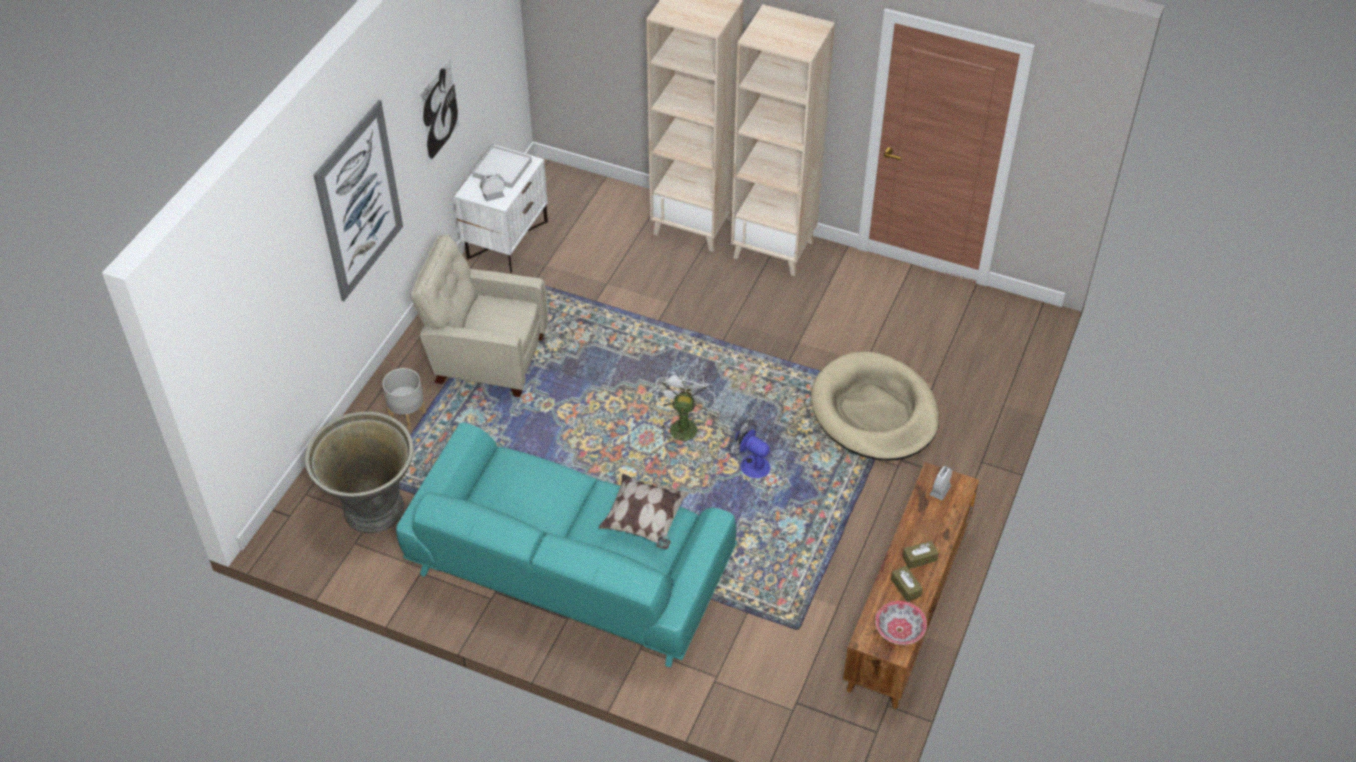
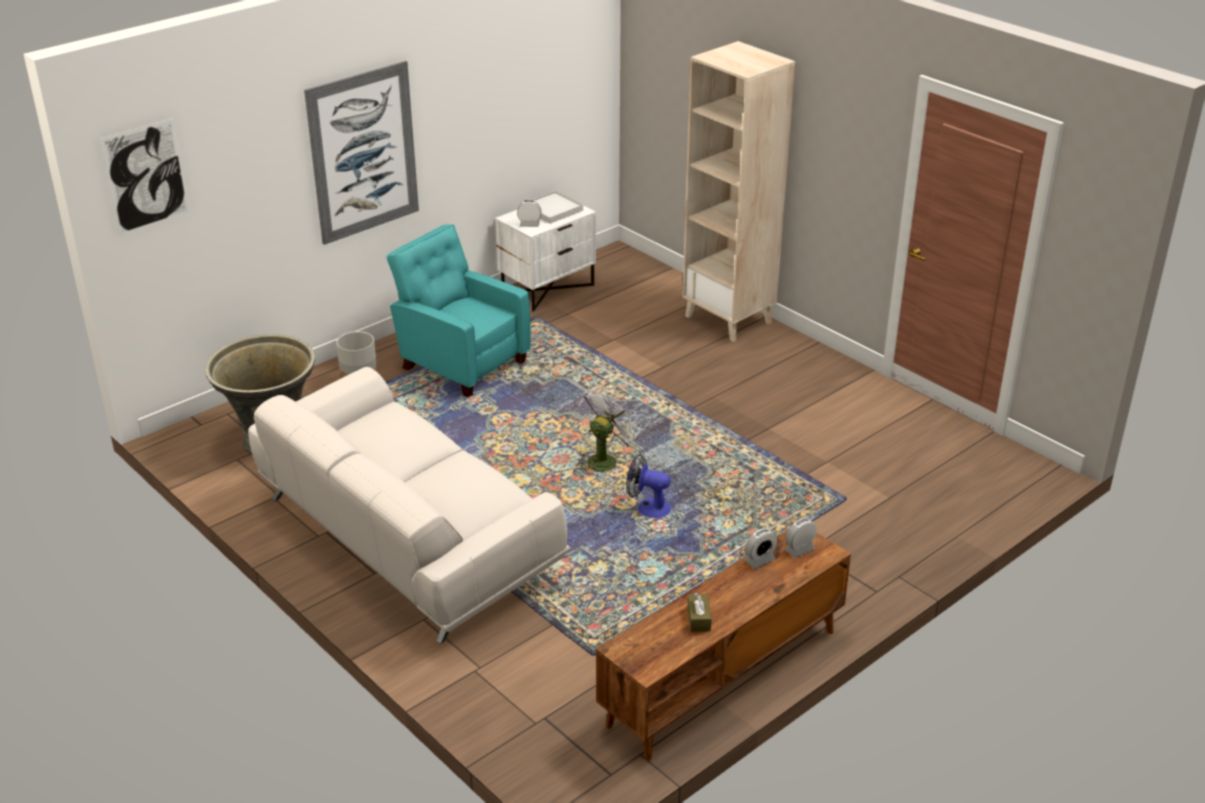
camera: 25 degrees right, 15 degrees down
(439, 110) = (489, 117): picture -> picture (146, 176)
(486, 358) = (461, 363): beige armchair -> turquoise armchair
(569, 571) = (406, 537): turquoise sofa -> white sofa
(644, 521) = (476, 489): pillow -> none
(750, 464) = (647, 507): fan -> fan turned 45 degrees counterclockwise
(774, 249) = (795, 354): beige bookcase -> none
(874, 411) = (808, 502): beige dog bed -> none
(899, 629) = (663, 652): bowl -> none
(917, 512) = (759, 560): none -> alarm clock
(919, 558) = (733, 599): brown tissue box -> none

